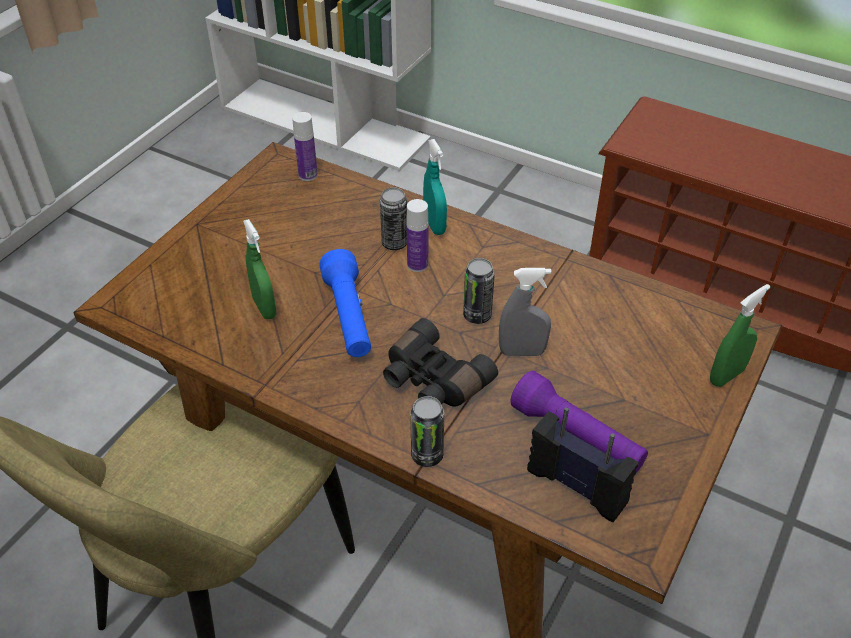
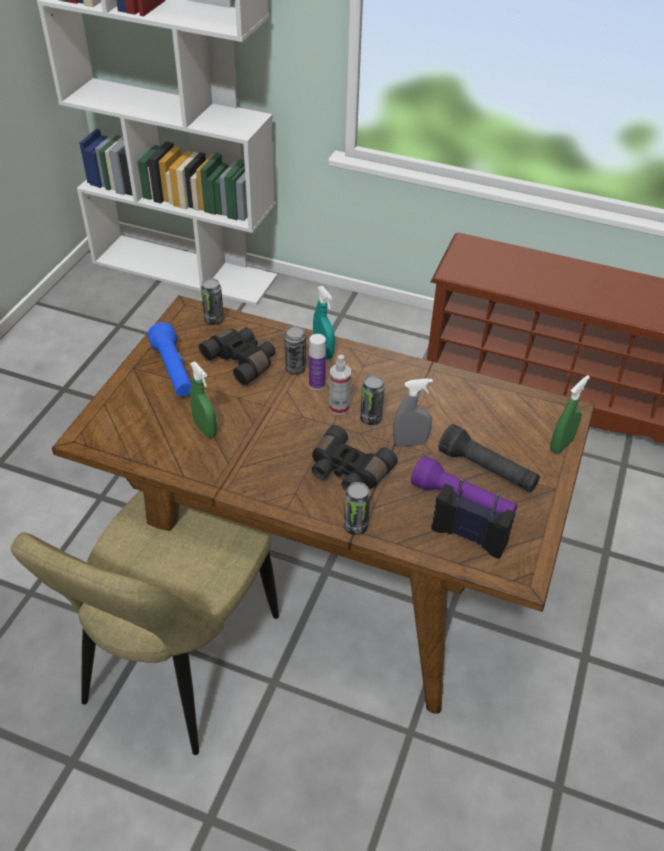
camera: 10 degrees left, 0 degrees up
(308, 175) = (214, 320): bottle -> can
(330, 228) = (242, 361): none -> black binoculars
(349, 317) = (273, 430): blue flashlight -> blue flashlight (173, 370)
(439, 297) = (339, 407): none -> spray bottle
(618, 398) = (487, 470): none -> black flashlight

